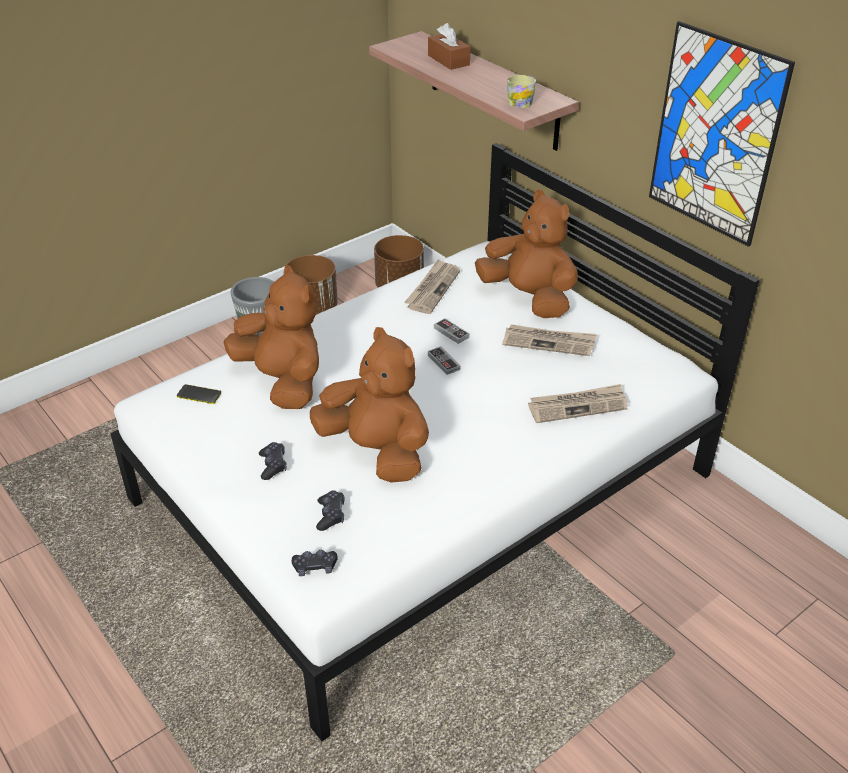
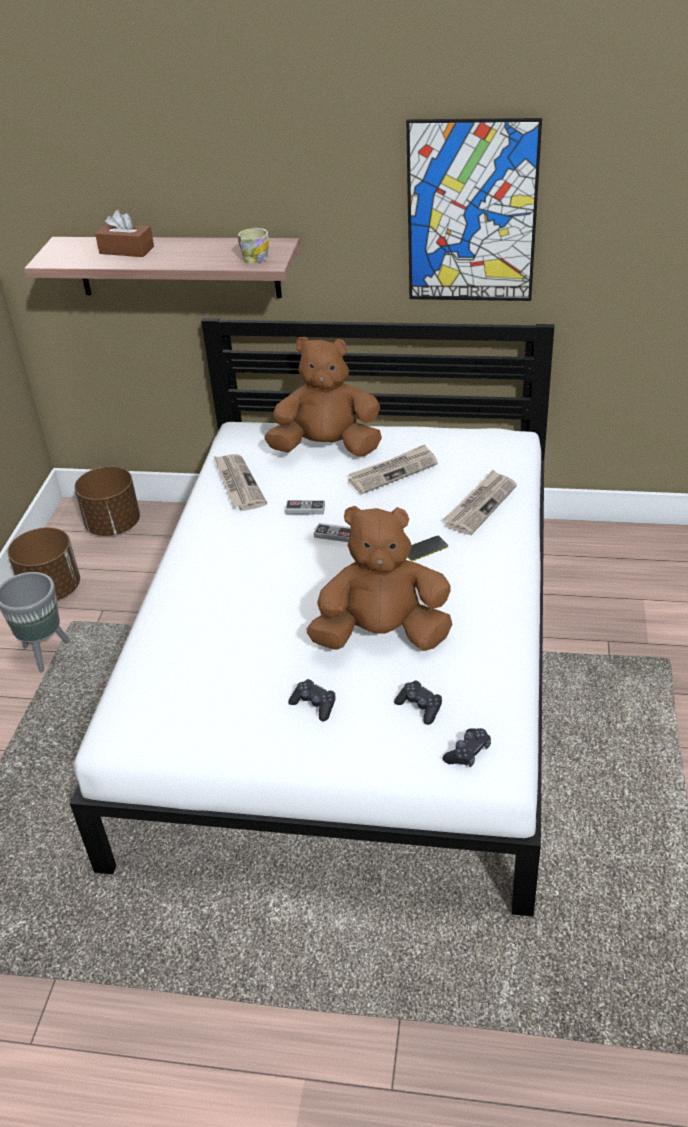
camera: 40 degrees left, 0 degrees up
(199, 395) = (156, 696): phone -> phone (425, 549)
(283, 382) = (219, 635): brown plush toy -> none

